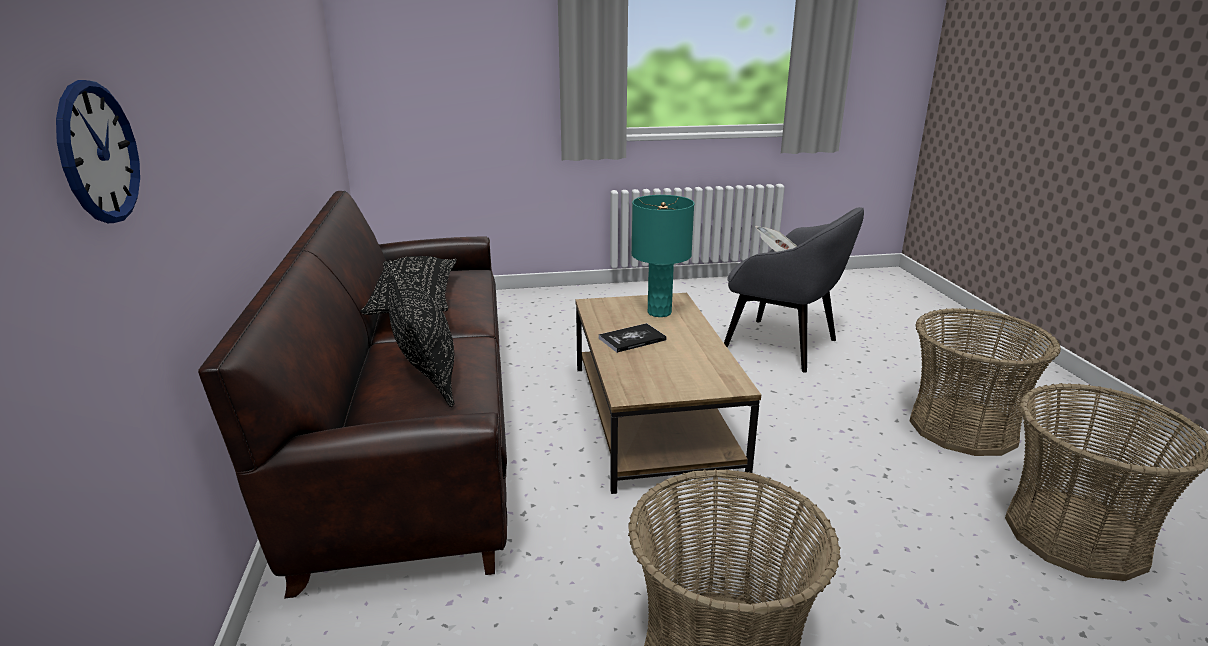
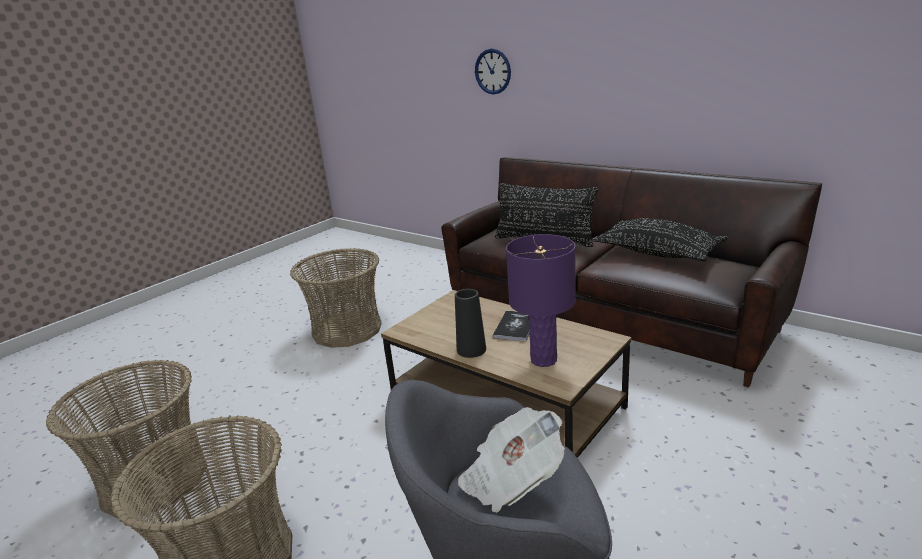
camera: 140 degrees right, 0 degrees up
(659, 312) = (543, 360): turquoise table lamp -> purple table lamp
(698, 340) = (471, 349): none -> black vase

